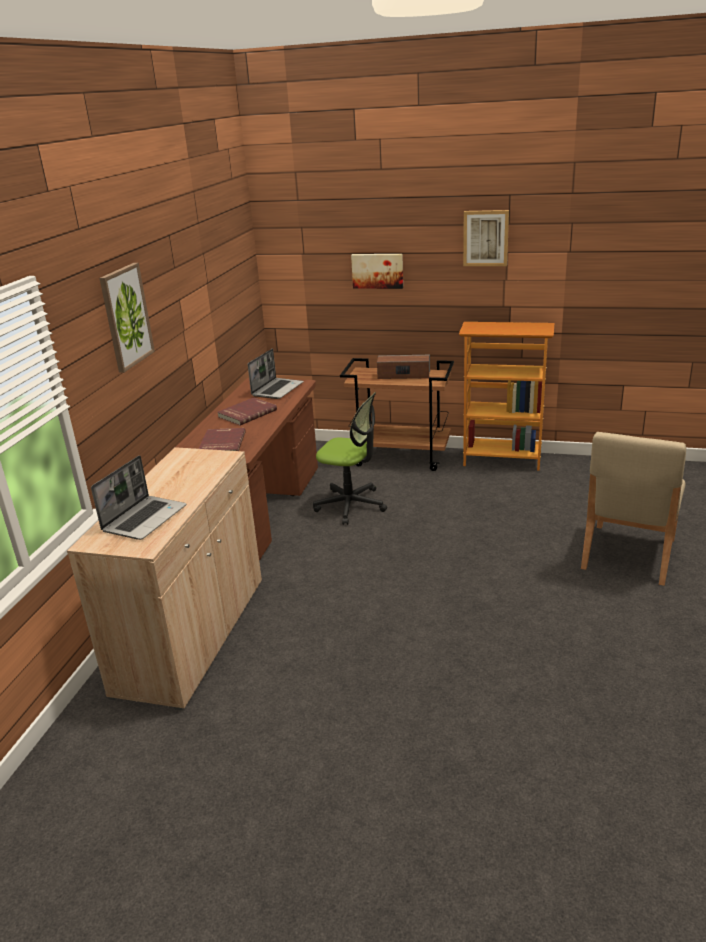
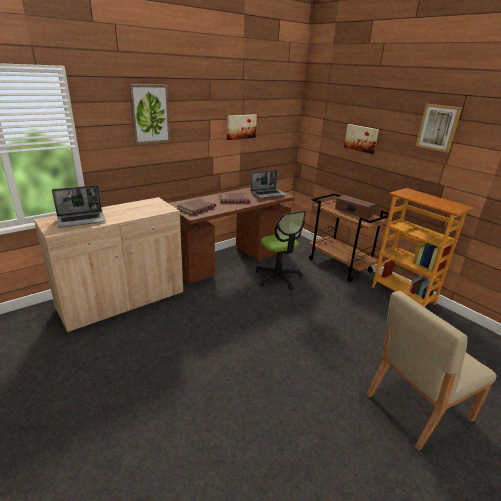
camera: 35 degrees right, 0 degrees up
(210, 297) = (241, 126): none -> picture

